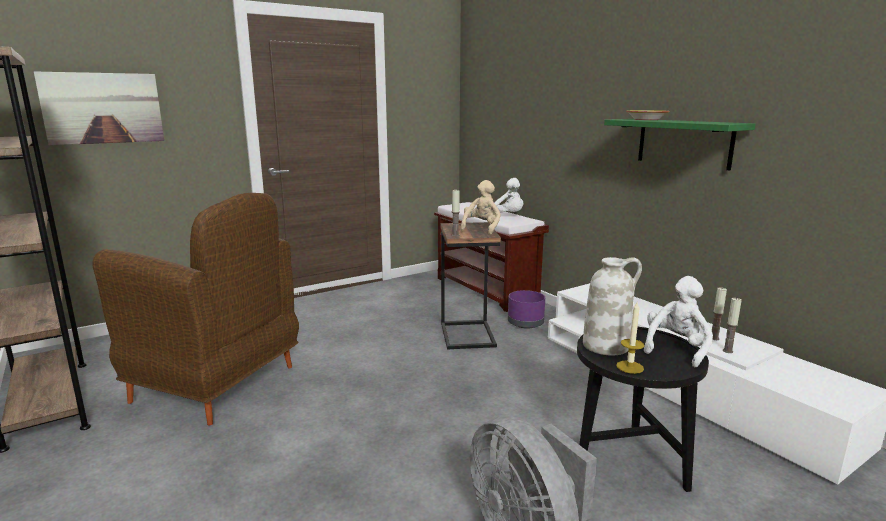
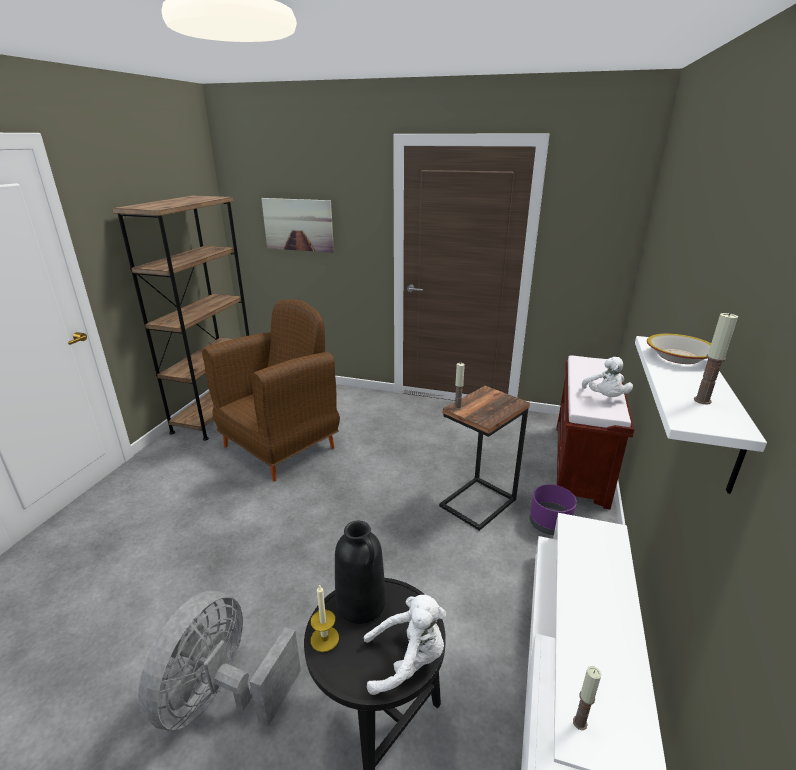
camera: 50 degrees right, 10 degrees up
(217, 385) = (281, 446): brown armchair -> brown armchair turned 120 degrees counterclockwise
(481, 228) = (500, 408): beige plush toy -> none
(606, 345) = (361, 603): white vase -> black vase
(684, 143) = (717, 413): green shelf -> white shelf
(714, 338) = (603, 695): candle -> candle (702, 400)

